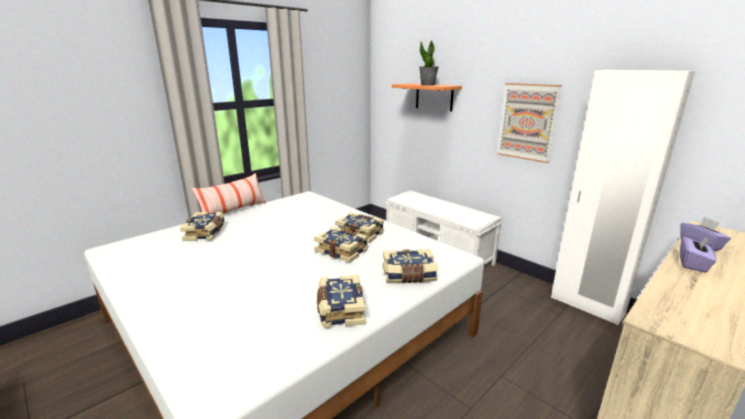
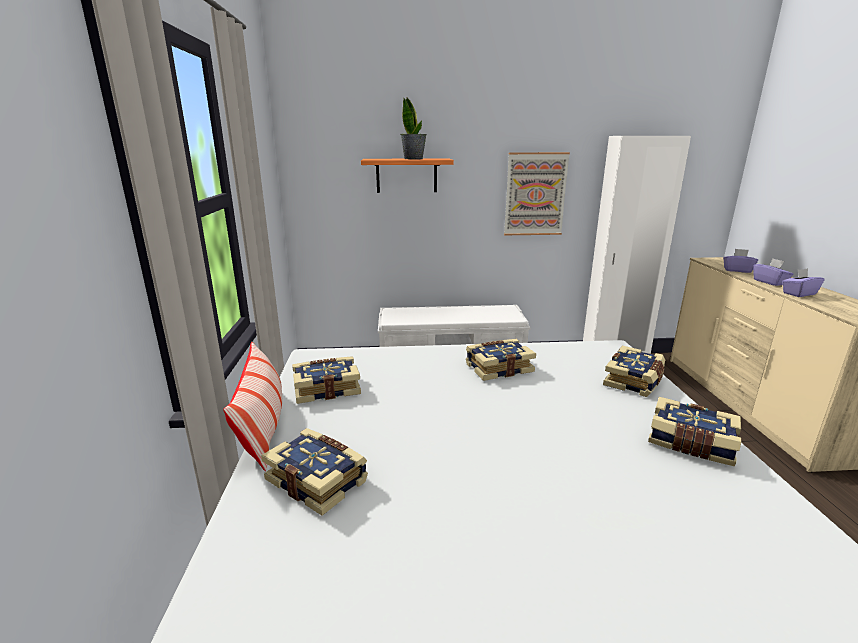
camera: 50 degrees left, 0 degrees up
(342, 251) = (535, 393): book -> book (326, 388)
(681, 282) = (798, 294): none -> purple tissue box

